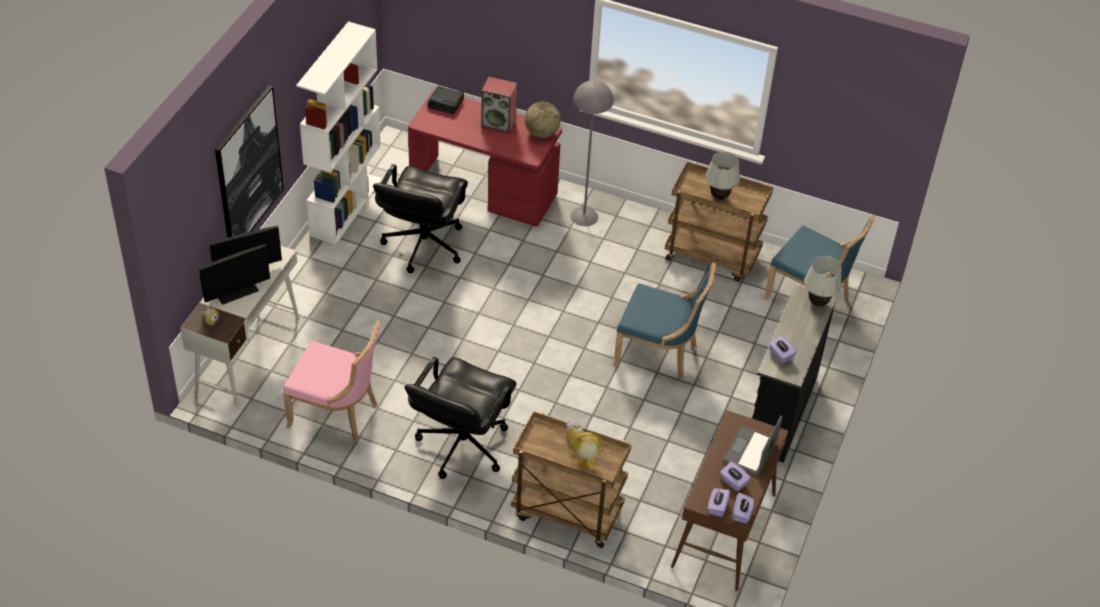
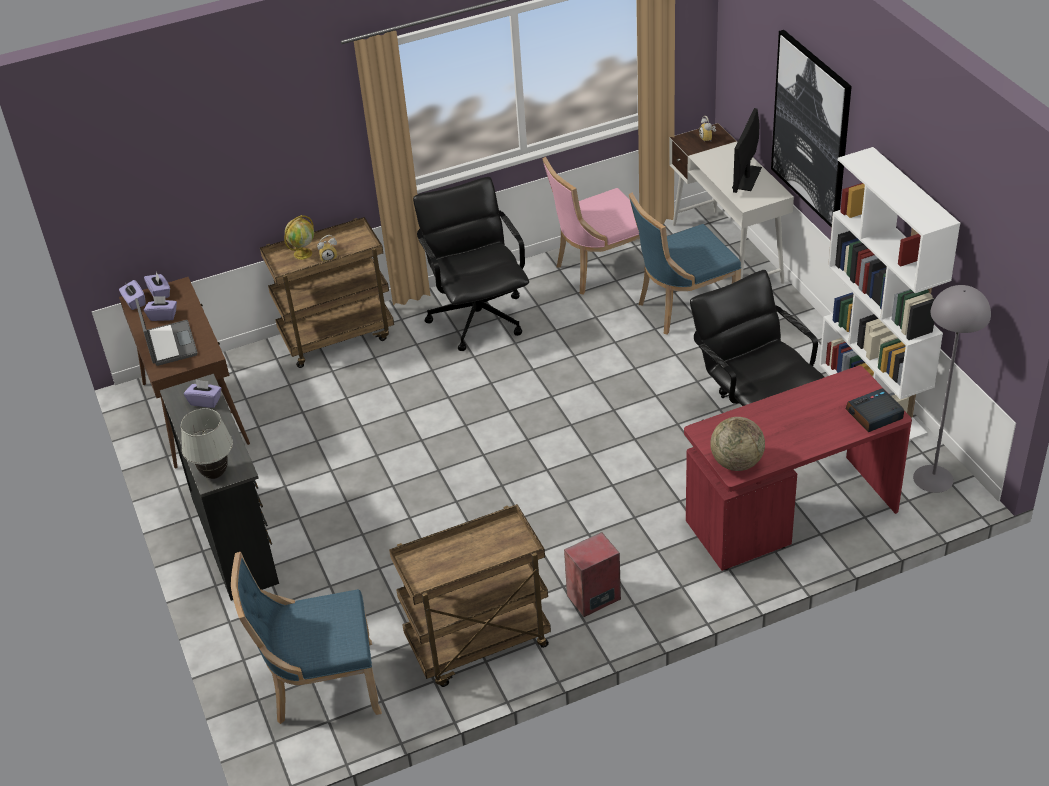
camera: 140 degrees right, 5 degrees down
(237, 292) = (726, 162): monitor -> none
(499, 123) = (792, 438): speaker -> speaker (593, 598)
(584, 216) = (663, 575): grey floor lamp -> grey floor lamp (933, 478)
(659, 354) = (410, 502): blue chair -> blue chair (682, 308)
(719, 197) = (464, 548): white table lamp -> none

